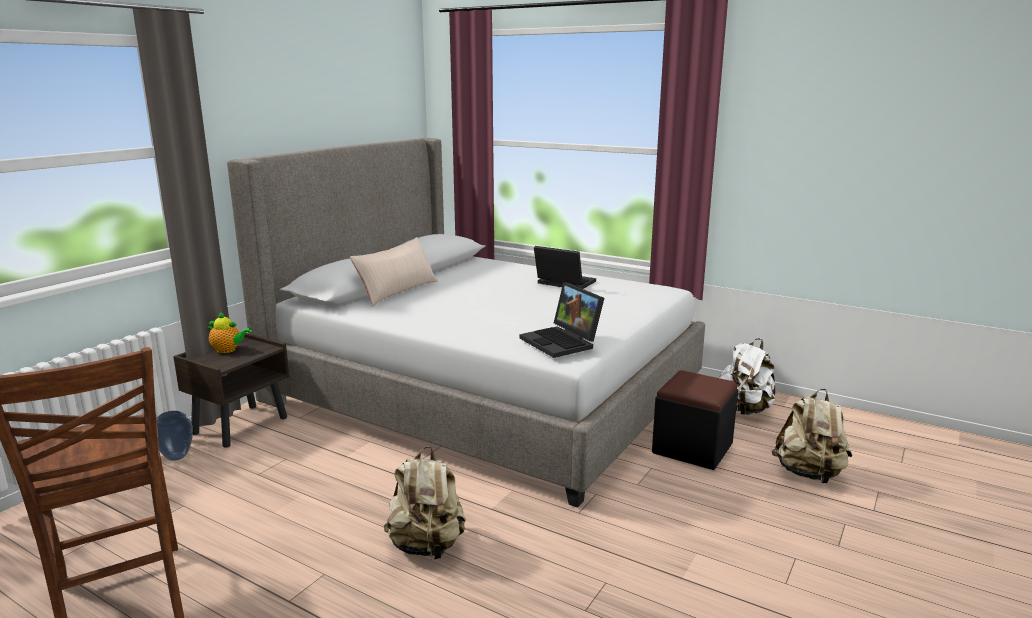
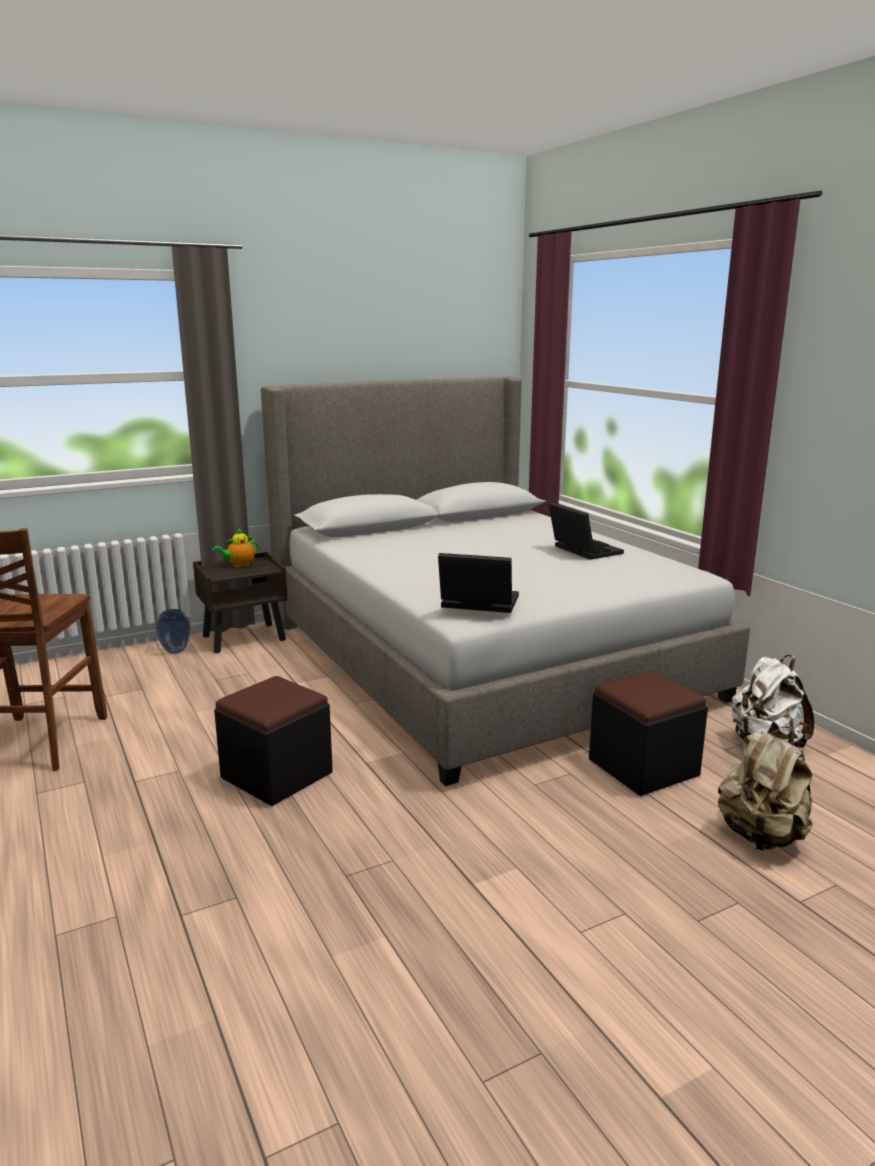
camera: 30 degrees right, 0 degrees up
(228, 350) = (239, 565): teapot -> teapot turned 105 degrees clockwise
(397, 291) = (405, 533): beige pillow -> none
(427, 546) = (277, 775): beige backpack -> black ottoman
(563, 342) = (476, 604): laptop -> laptop turned 105 degrees clockwise

